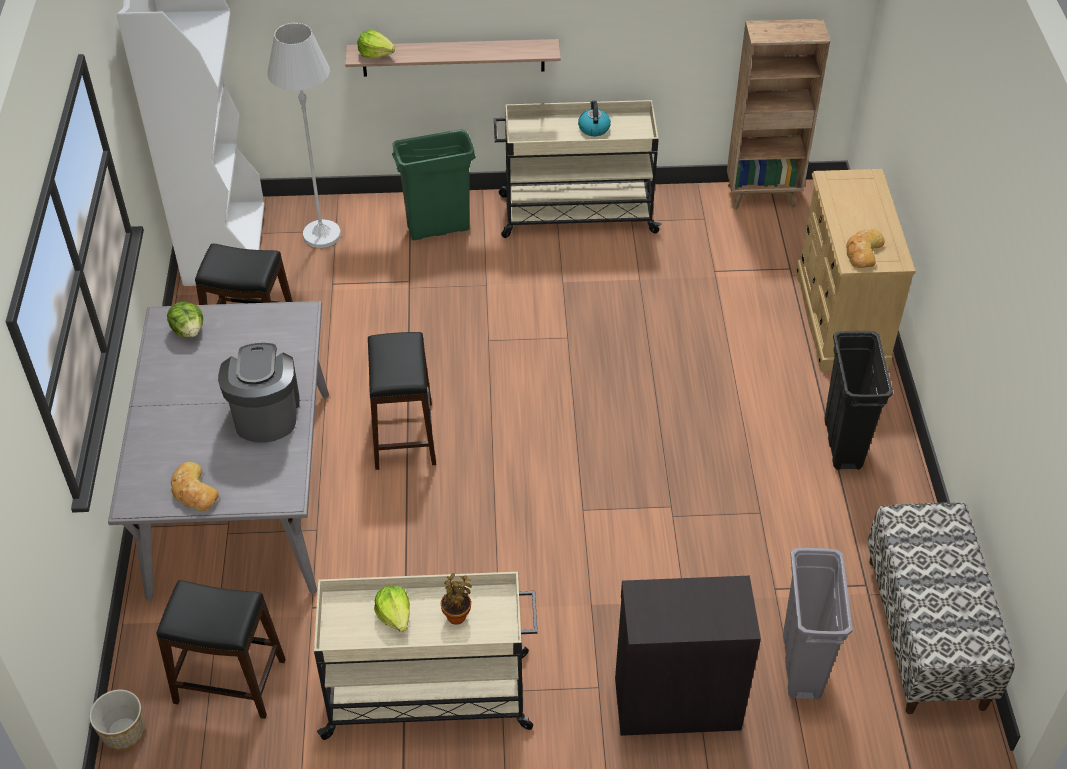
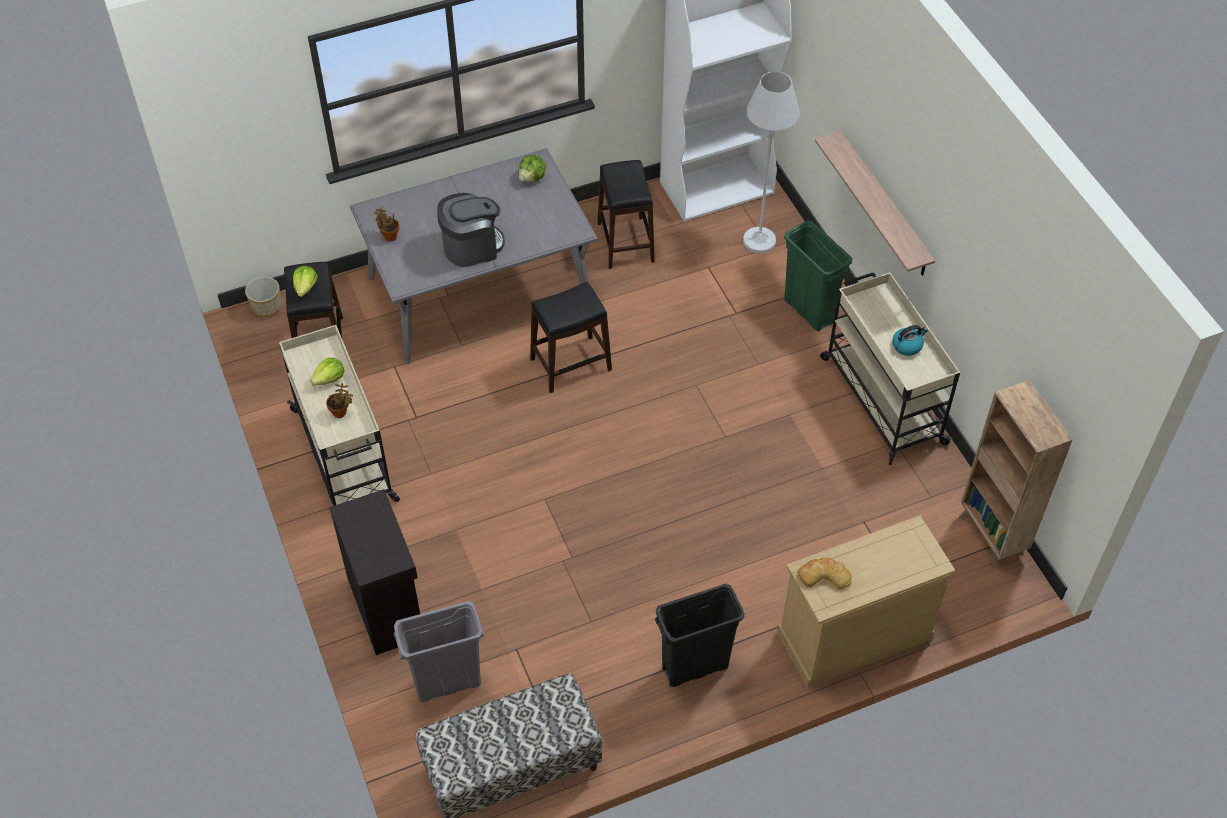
camera: 70 degrees right, 5 degrees up
(193, 491) = (389, 236): bread -> potted plant
(375, 53) = (839, 151): lettuce -> lettuce (305, 287)

